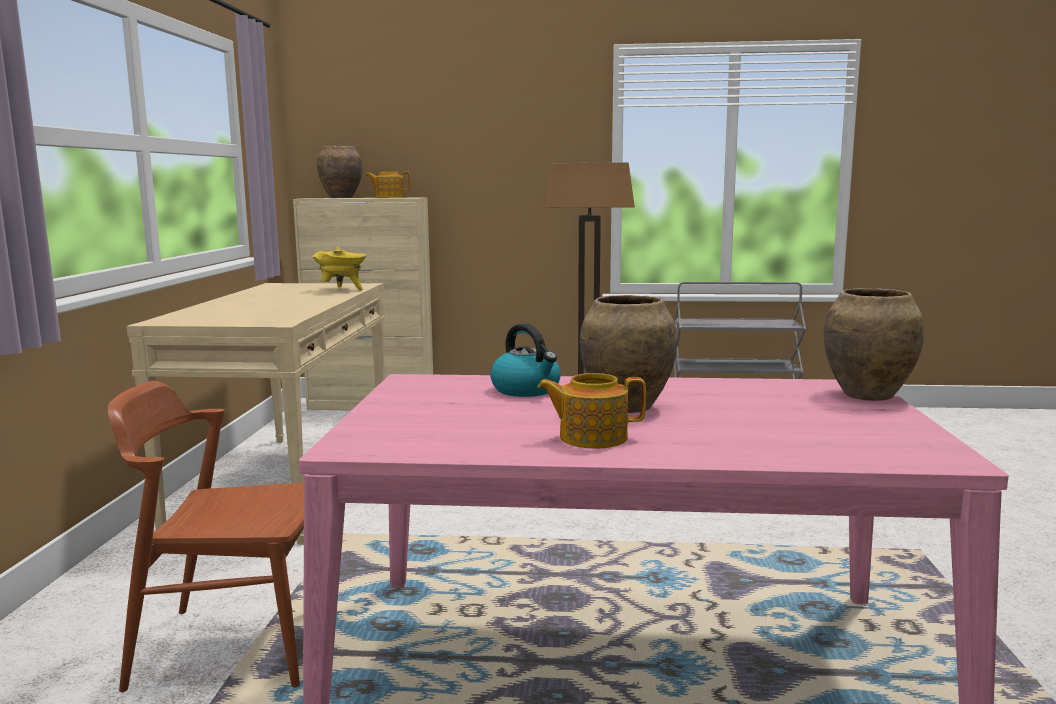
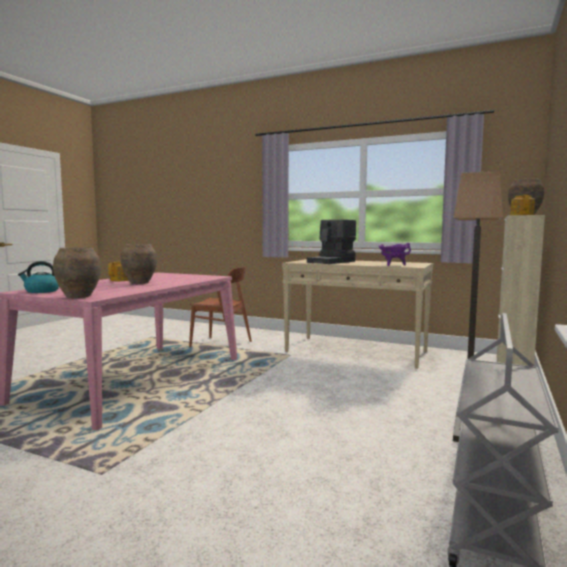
camera: 110 degrees right, 5 degrees down
(234, 646) = (221, 344): brown chair -> brown chair turned 90 degrees clockwise
(261, 309) = (332, 262): none -> coffee machine
(342, 290) = (393, 265): yellow cooking pot -> purple cooking pot
(527, 390) = (181, 280): kettle -> kettle (41, 291)

